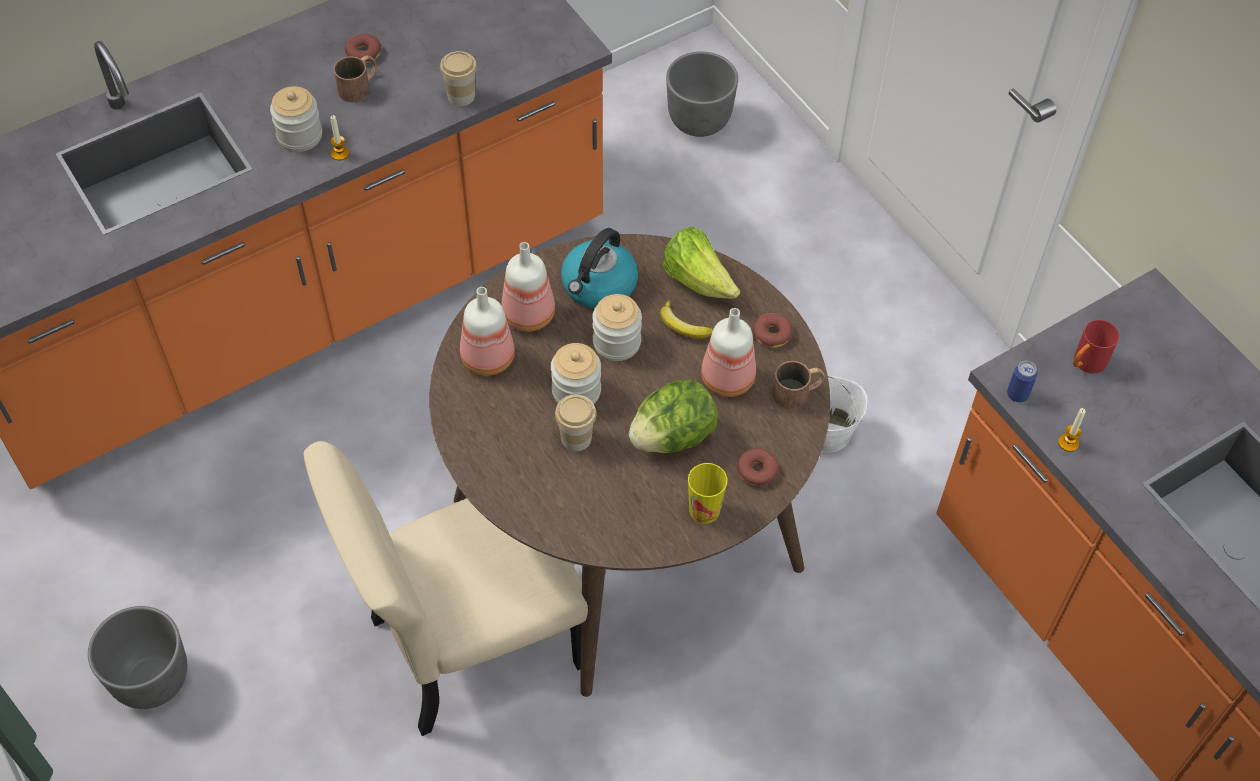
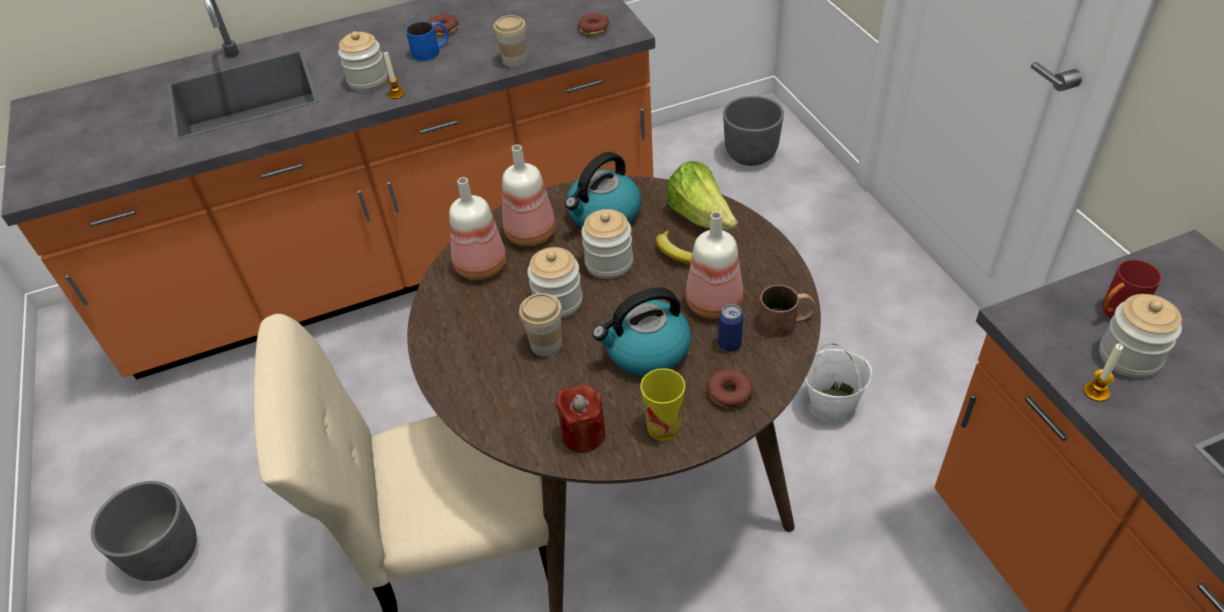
camera: 15 degrees right, 10 degrees down
(360, 86) = (431, 50): brown mug -> blue mug
(633, 525) = (583, 434): none -> red candle
(673, 436) = (646, 351): lettuce -> kettle
(772, 334) = (767, 268): donut -> donut (594, 29)
(1017, 394) = (1034, 337): can -> can (729, 344)
(1095, 406) = (1129, 357): none -> jar

